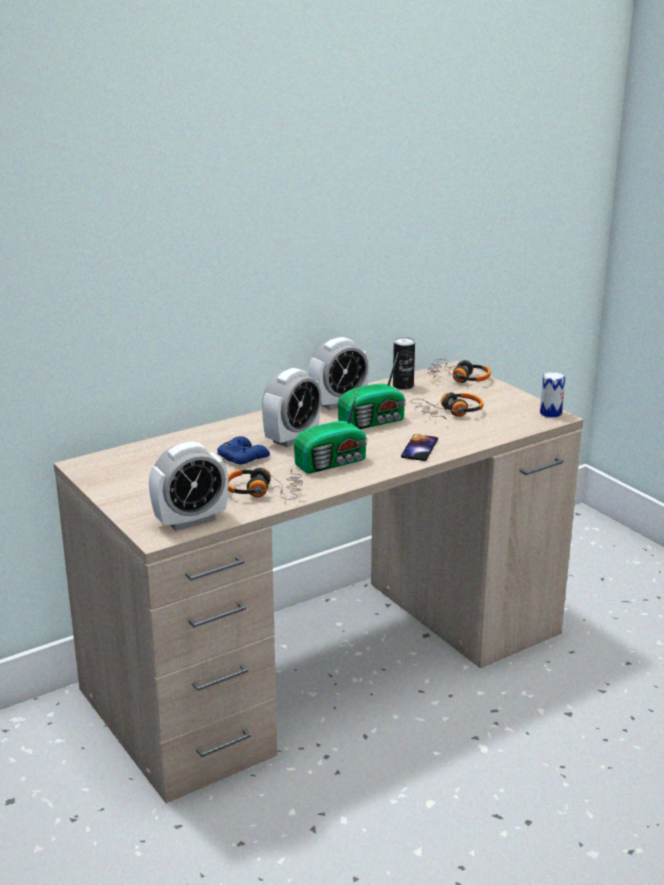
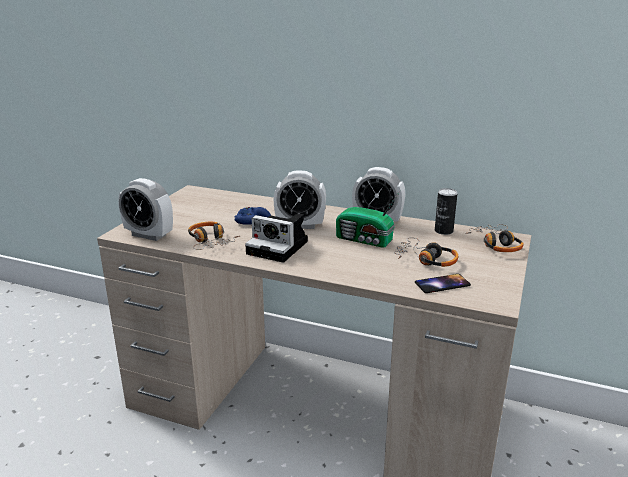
camera: 55 degrees right, 0 degrees up
(333, 463) = (280, 247): radio -> camera
(419, 448) = (345, 267): phone -> phone (442, 284)
(550, 413) = (500, 299): can -> none

